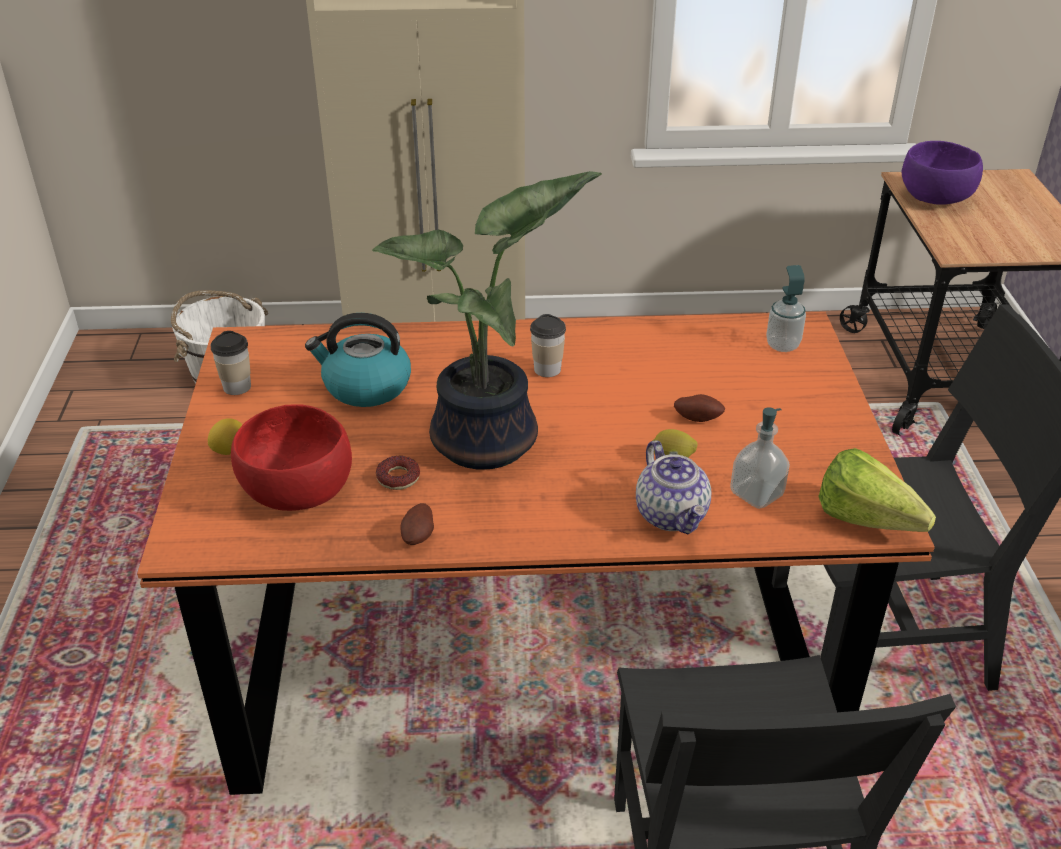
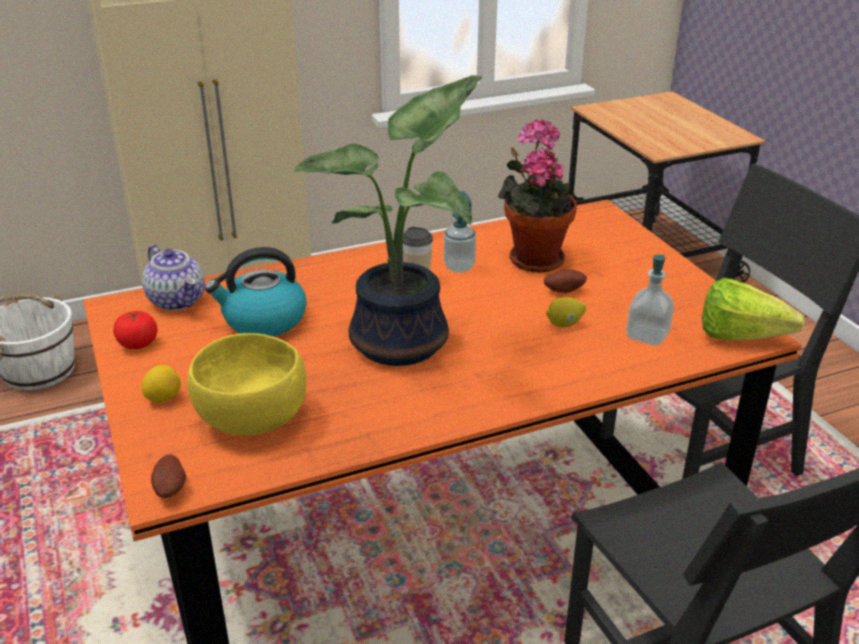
camera: 20 degrees left, 5 degrees down
(237, 387) = (138, 344): cup -> tomato
(298, 491) = (253, 418): red bowl -> yellow bowl
(398, 478) = (340, 387): donut -> none
(419, 536) = (390, 429): potato -> potato (171, 488)
(672, 515) = (593, 365): teapot -> teapot (178, 300)
(689, 371) = (533, 258): none -> potted plant
(782, 345) = (592, 227): soap dispenser -> soap dispenser (459, 267)
(936, 198) = (621, 118): purple bowl -> none

